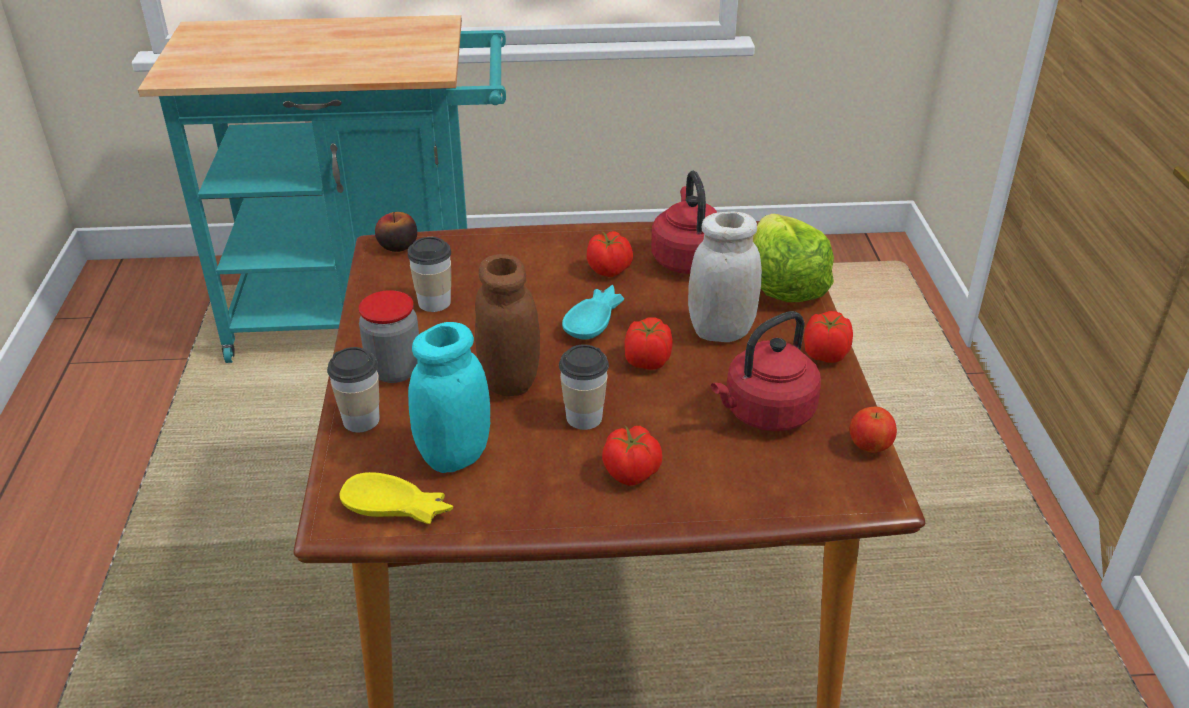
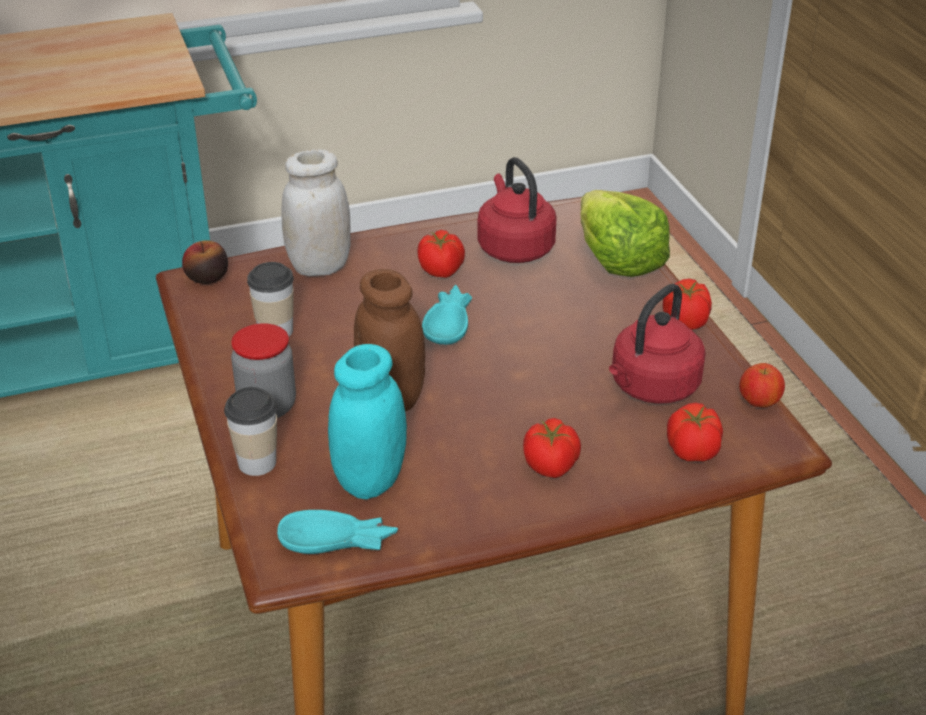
camera: 15 degrees left, 0 degrees up
(397, 510) = (338, 543): yellow bowl -> turquoise bowl
(584, 417) = (481, 421): cup -> none
(646, 361) = (518, 356): tomato -> tomato (691, 451)
(720, 331) = (577, 316): white jar -> white jar (319, 267)

